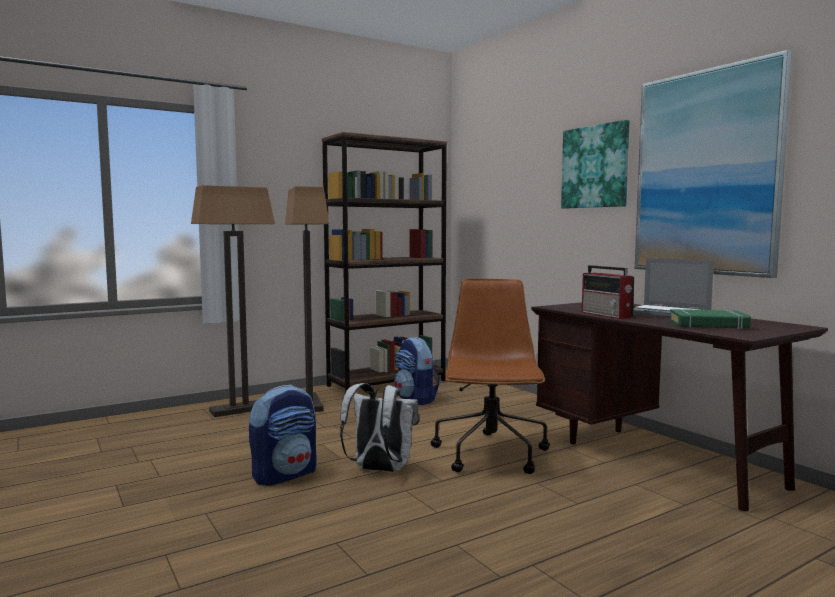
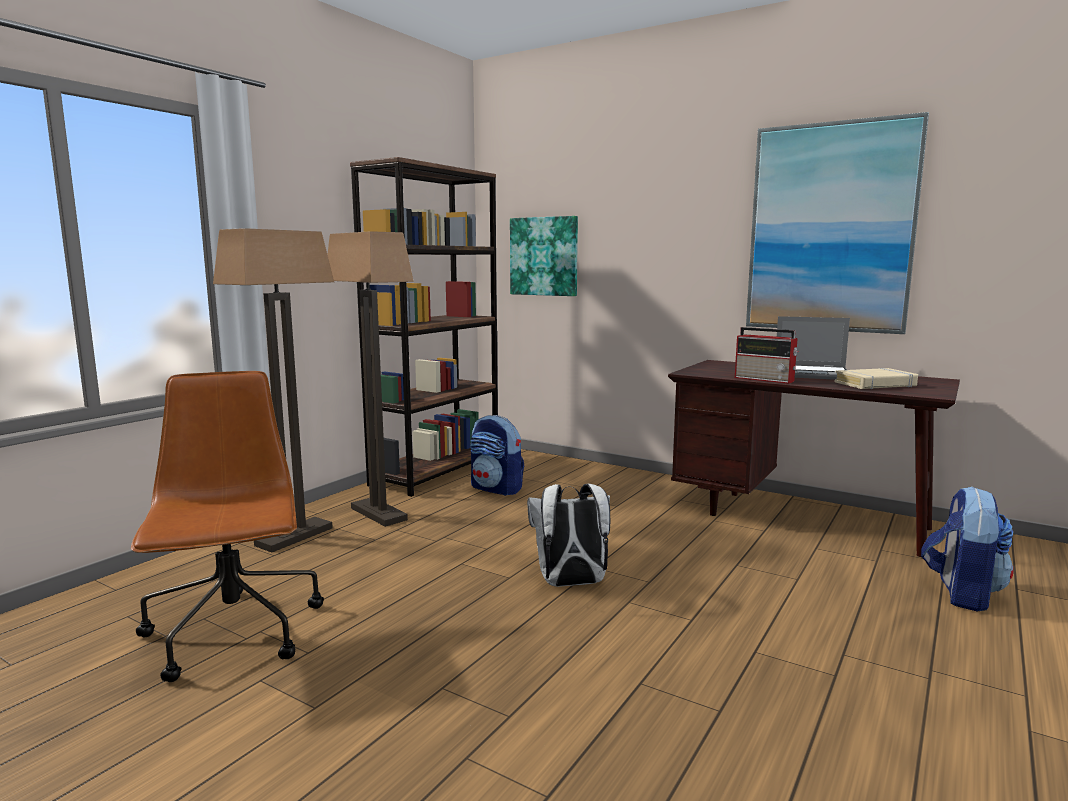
camera: 25 degrees left, 5 degrees up
(285, 475) = (472, 613): backpack -> backpack (961, 593)
(491, 455) = (657, 542): brown office chair -> brown office chair (234, 634)
(595, 167) = (692, 215): picture -> picture (544, 256)
(708, 325) = (875, 384): green book -> beige book

